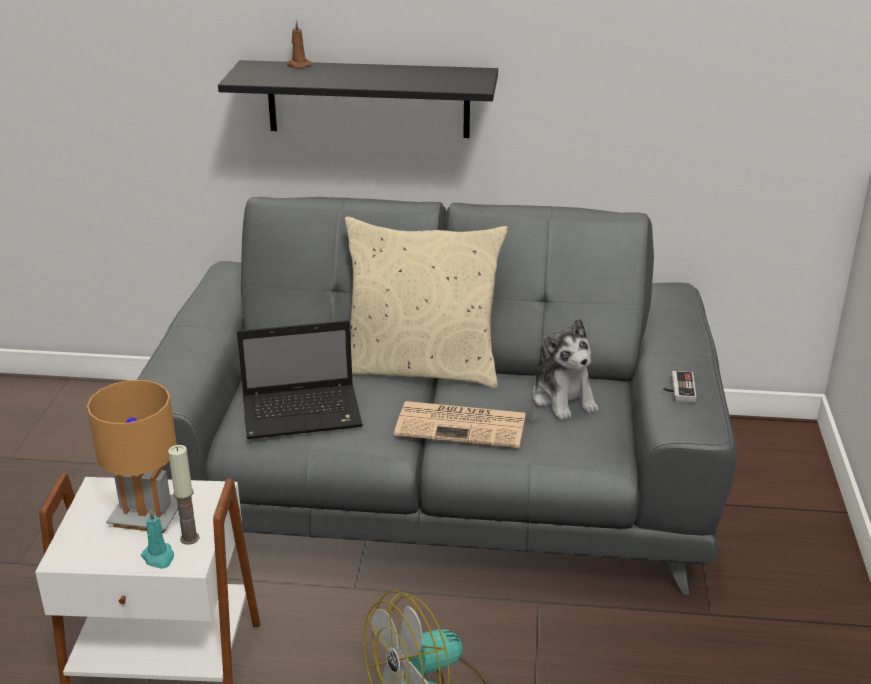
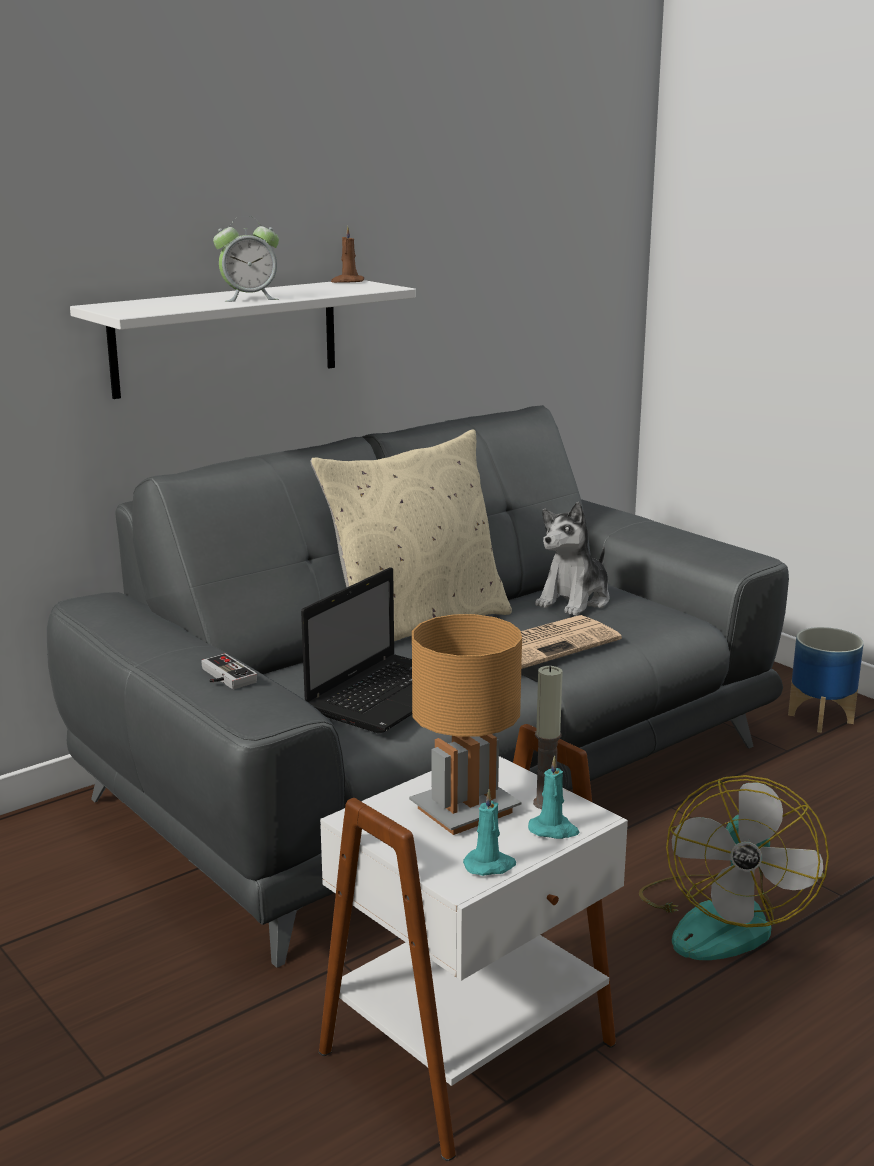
camera: 45 degrees left, 10 degrees down
(91, 556) = (490, 865): none -> turquoise candle
(298, 65) = (158, 300): brown candle -> brown candle (347, 282)
(348, 79) = (249, 298): none -> alarm clock
(368, 99) = (226, 337): black shelf -> white shelf
(563, 399) = (575, 601): plush toy -> plush toy turned 105 degrees clockwise
(678, 389) = (686, 543): game controller -> game controller (223, 677)
(794, 605) = (821, 718): none -> planter

